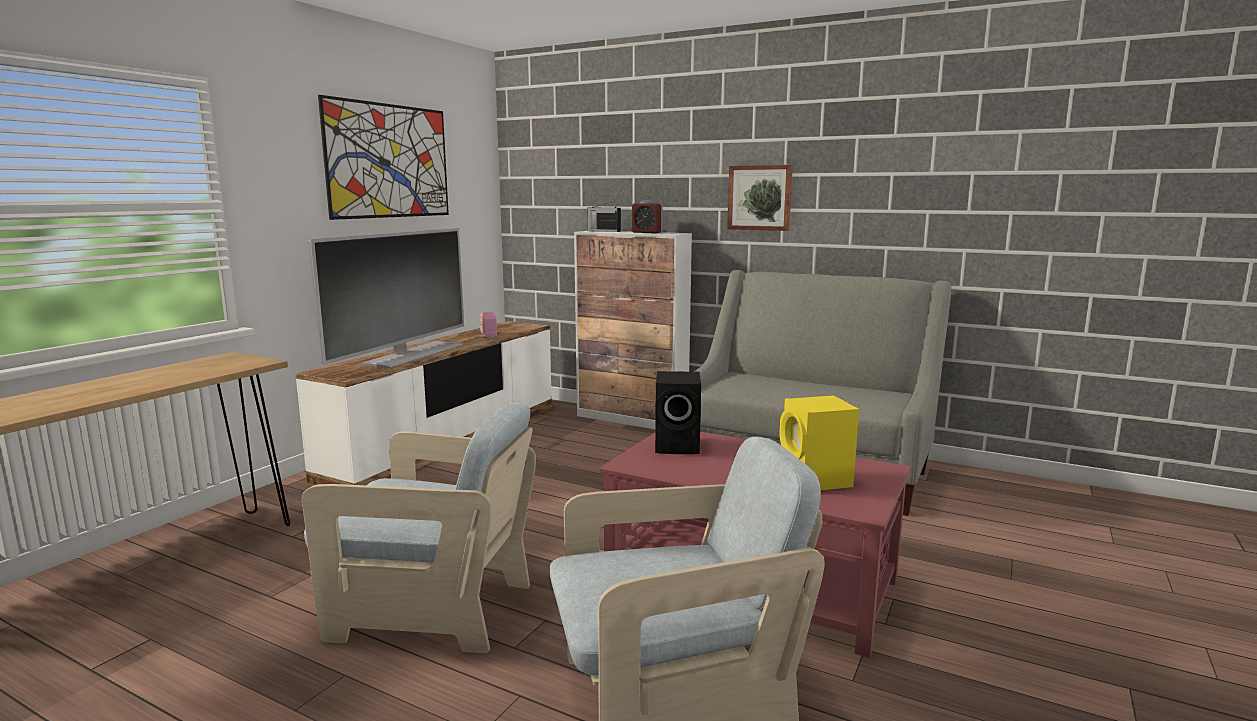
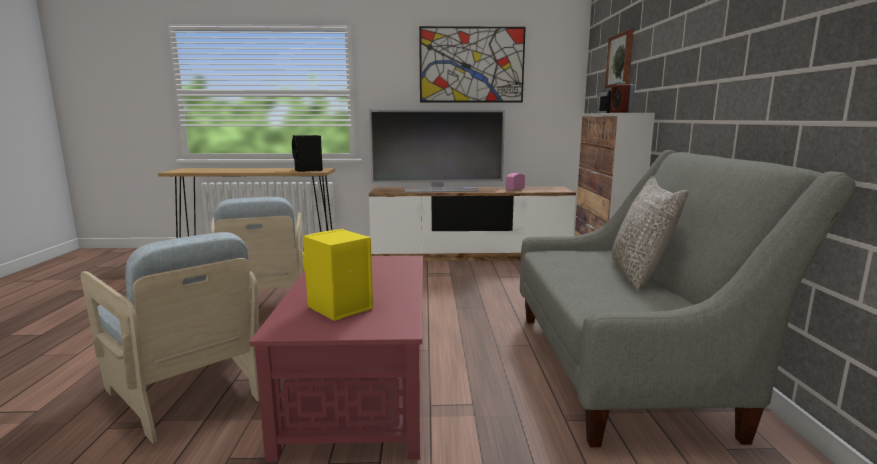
camera: 60 degrees right, 0 degrees up
(679, 446) = (379, 264): black speaker -> black speaker (308, 170)
(760, 197) = (701, 69): picture -> picture (620, 60)
(806, 382) = (640, 274): none -> grey pillow

